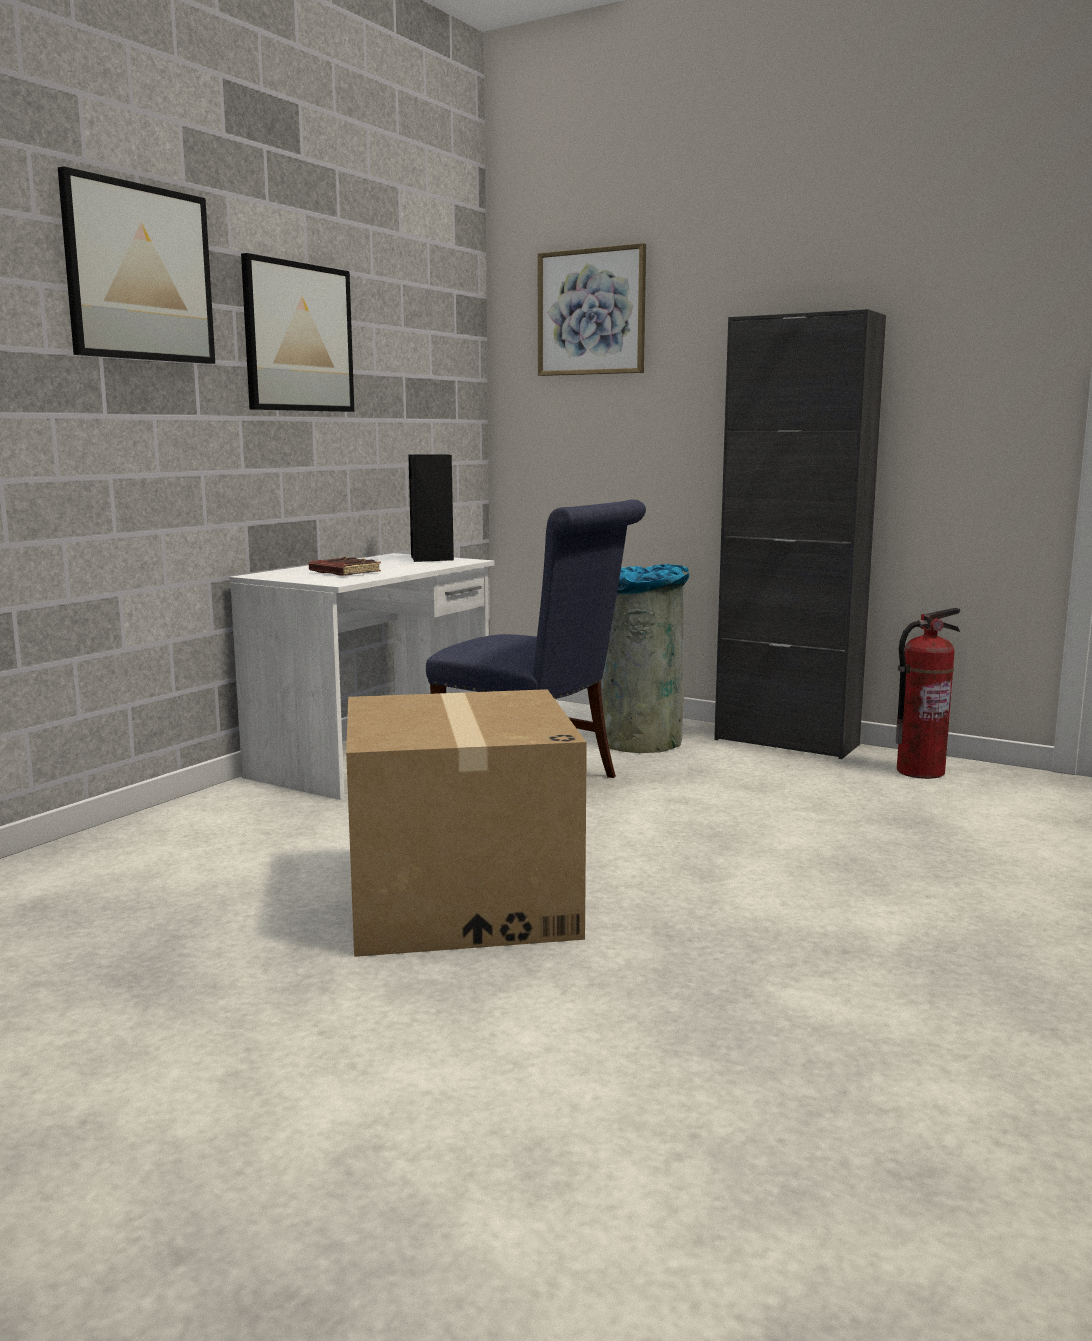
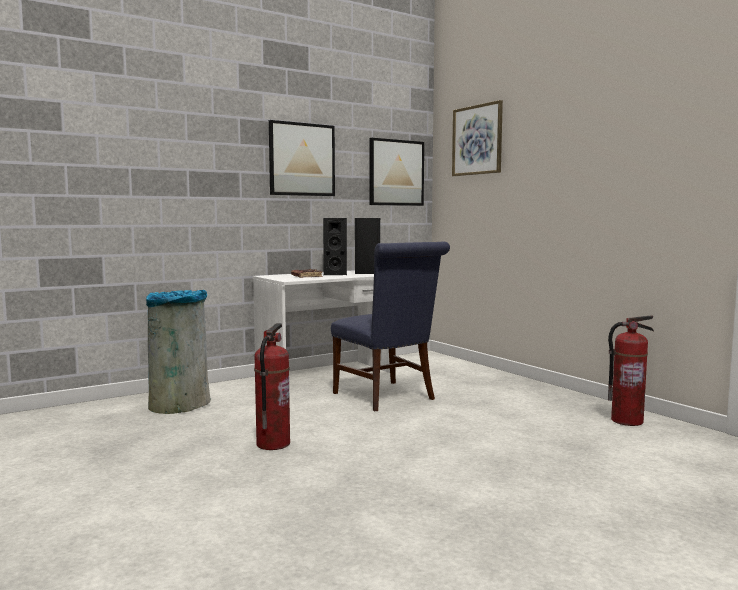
camera: 25 degrees right, 5 degrees down
(139, 273) = (209, 132): picture -> picture (396, 173)
(380, 564) = (334, 274): none -> black speaker
(460, 900) = (273, 444): cardboard box -> fire extinguisher
(641, 740) = (476, 383): grey trash can -> grey trash can (180, 404)
(786, 742) = (562, 394): black cabinet -> none

